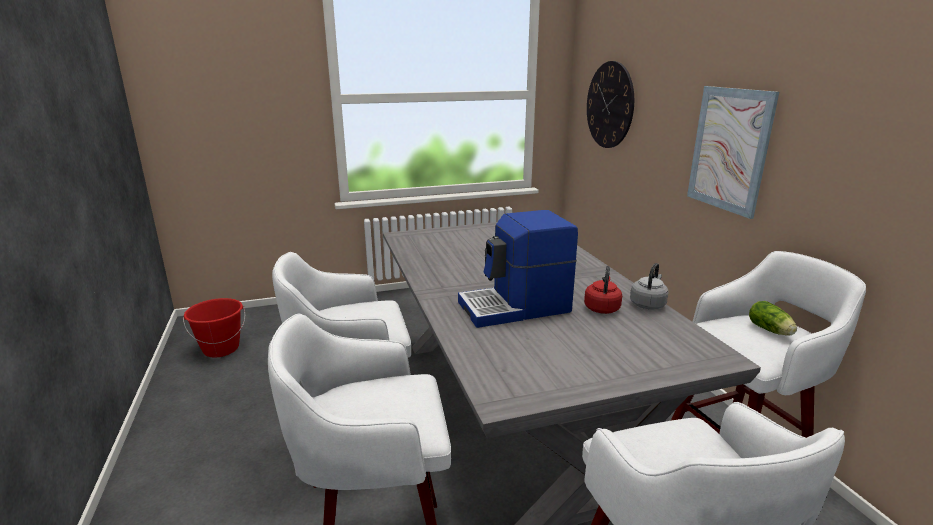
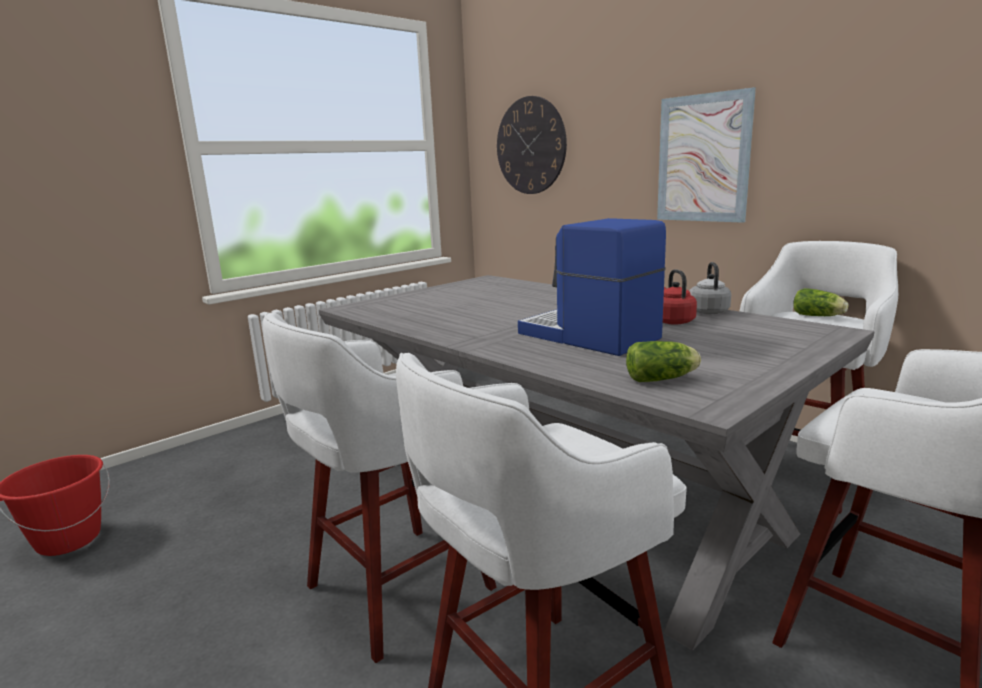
camera: 25 degrees left, 5 degrees down
(507, 365) = (663, 379): none -> lettuce
(515, 307) = (588, 337): coffee machine -> coffee machine turned 90 degrees clockwise

